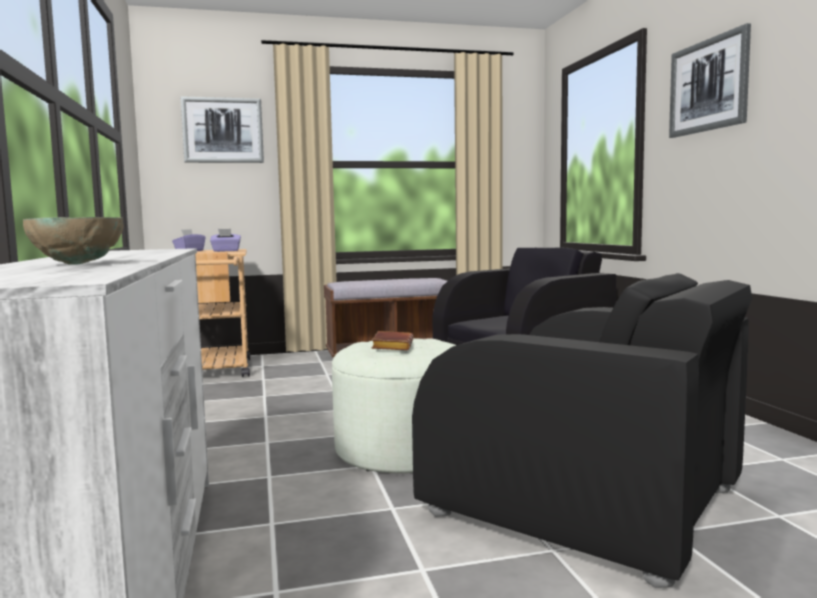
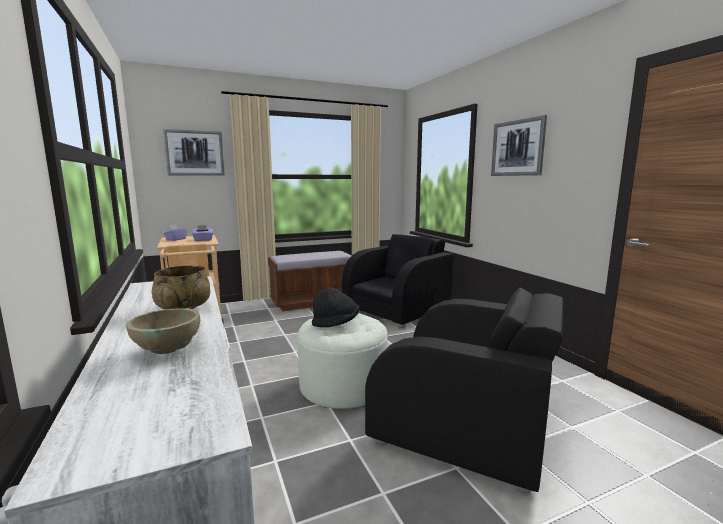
camera: 10 degrees left, 5 degrees up
(133, 255) = (184, 307): none -> beige bowl
(391, 346) = (336, 323): brown book -> black hat

